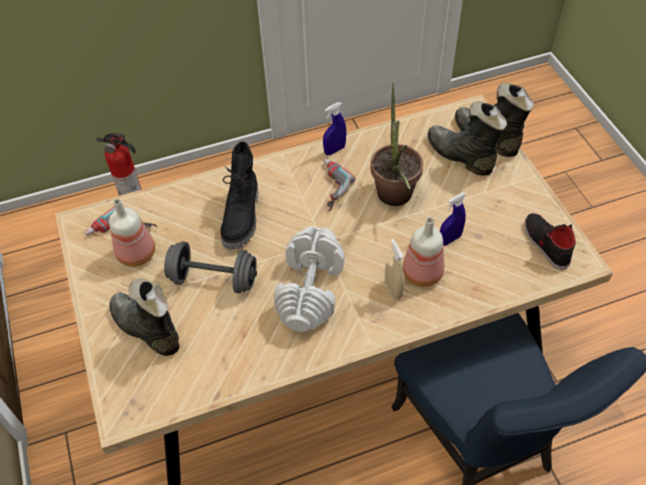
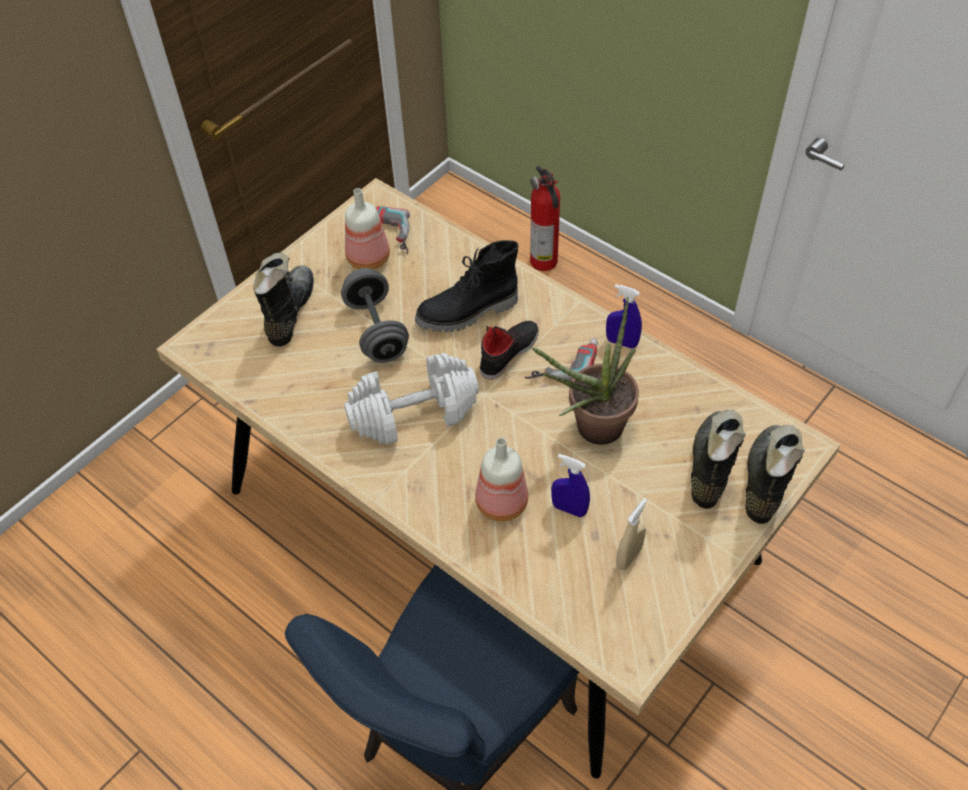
camera: 60 degrees right, 0 degrees up
(393, 289) = (461, 485): beige spray bottle -> beige spray bottle (628, 557)
(545, 243) = (633, 612): black shoe -> black shoe (508, 352)

